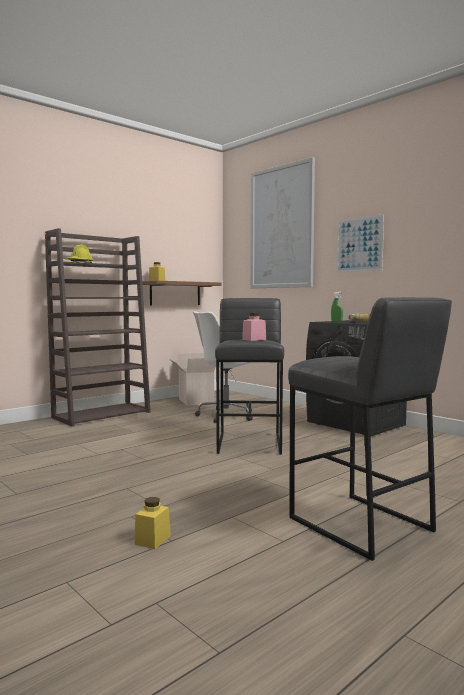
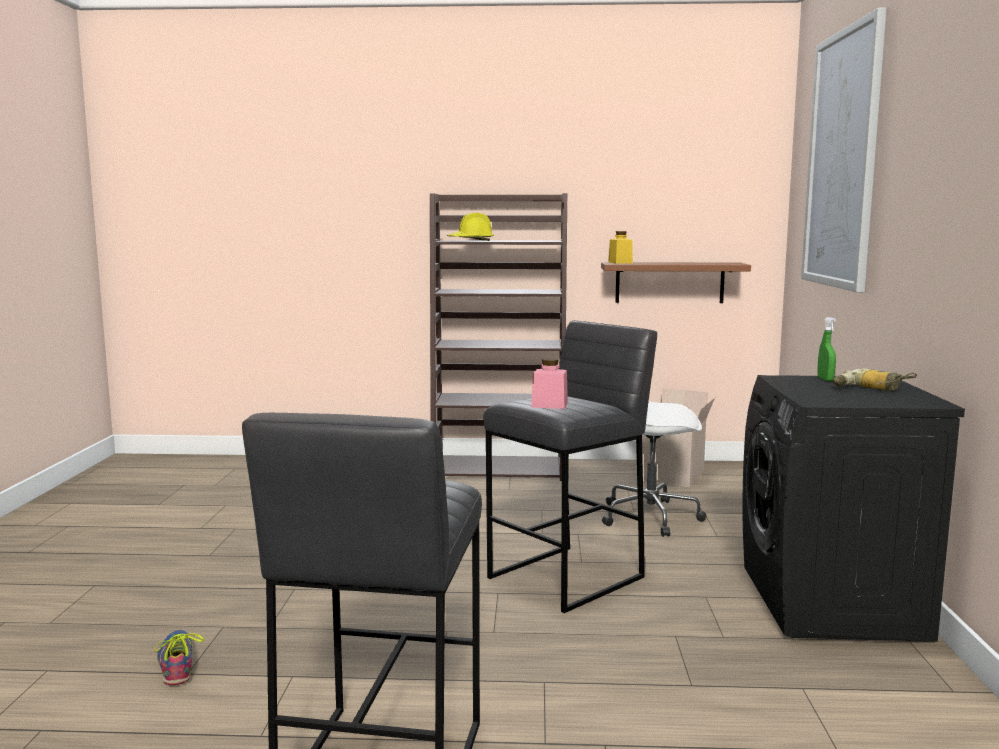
camera: 45 degrees right, 5 degrees up
(152, 540) = (176, 664): yellow jar -> shoe
(359, 244) = (922, 209): picture -> none

